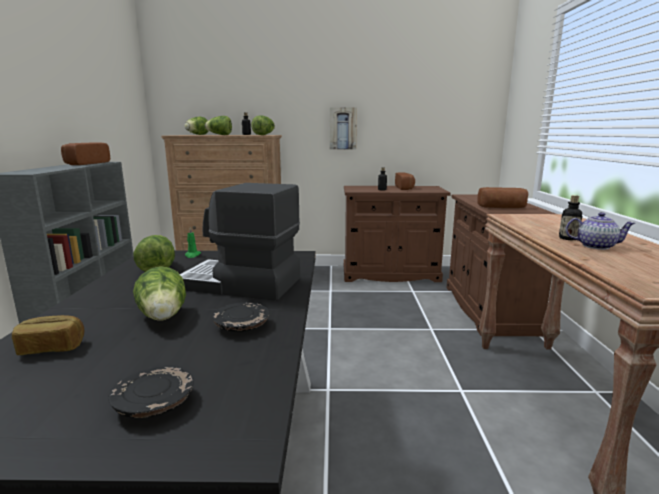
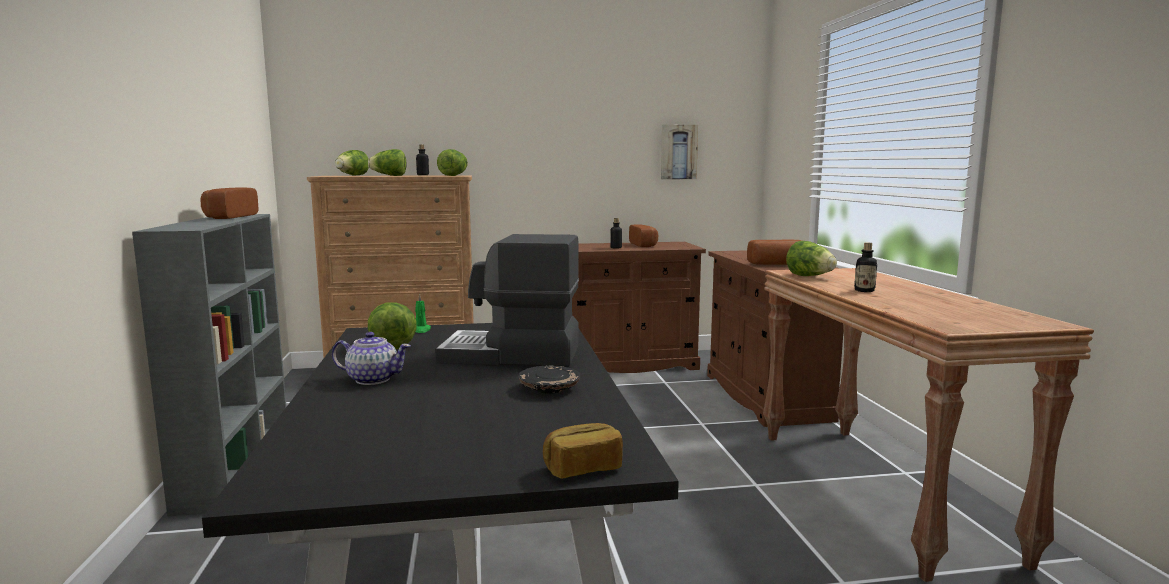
camera: 10 degrees left, 5 degrees down
(52, 347) = (354, 418): bread -> bread (582, 468)
(154, 403) = (518, 447): black plate -> none
(164, 317) = (453, 387): lettuce -> lettuce (810, 276)
(342, 128) = (556, 166): picture -> picture (678, 152)
(595, 246) = (893, 296): teapot -> teapot (372, 379)

